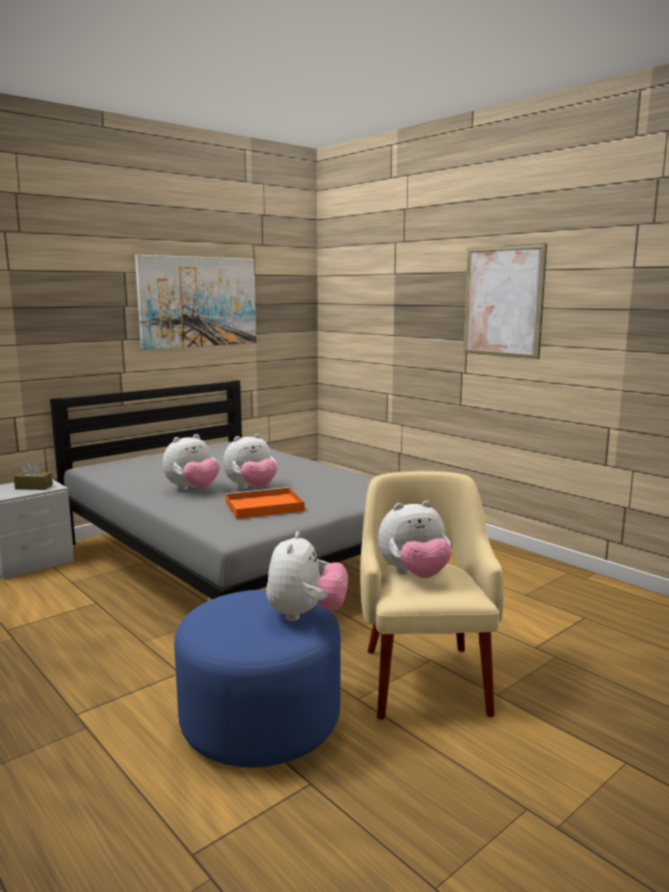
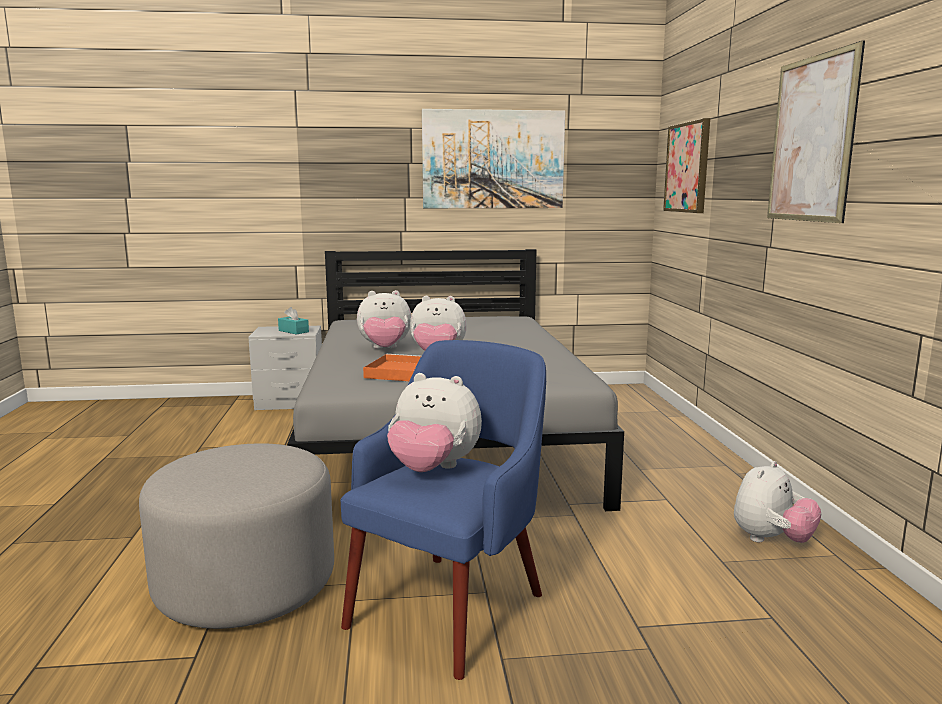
camera: 35 degrees right, 0 degrees up
(34, 487) = (293, 331): brown tissue box -> turquoise tissue box
(260, 720) = (246, 583): blue ottoman -> grey ottoman
(305, 615) = (274, 477): plush toy -> plush toy (771, 540)
(362, 310) = (688, 167): none -> picture
(424, 678) = (449, 608): beige armchair -> blue armchair

